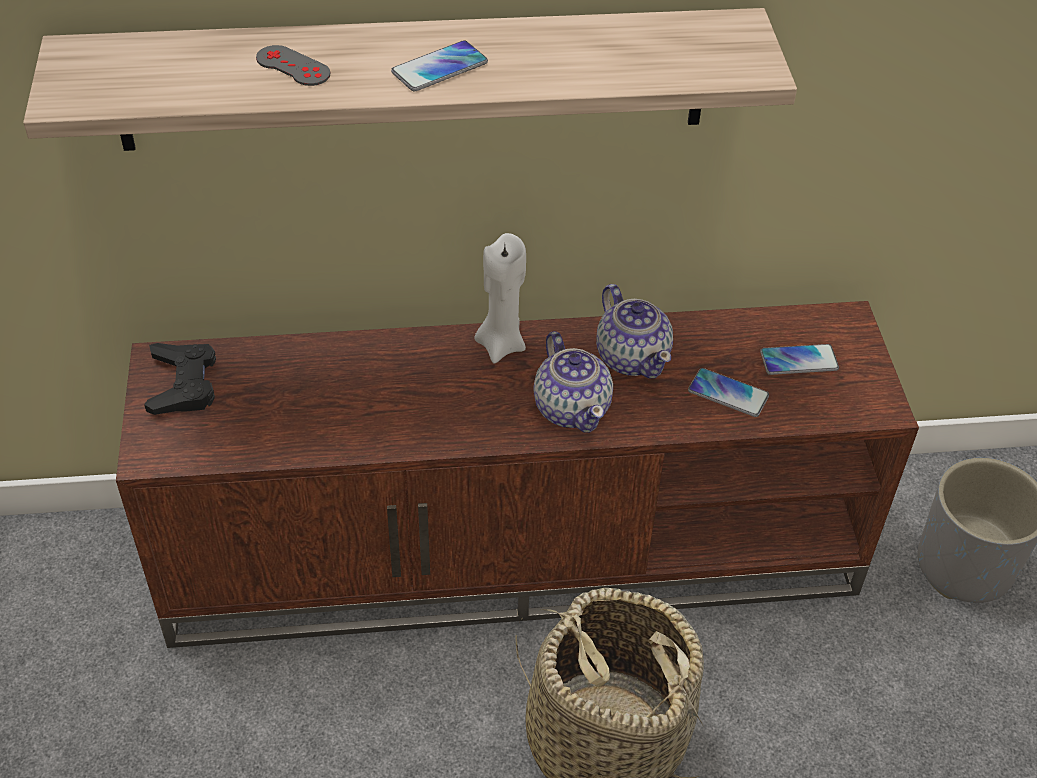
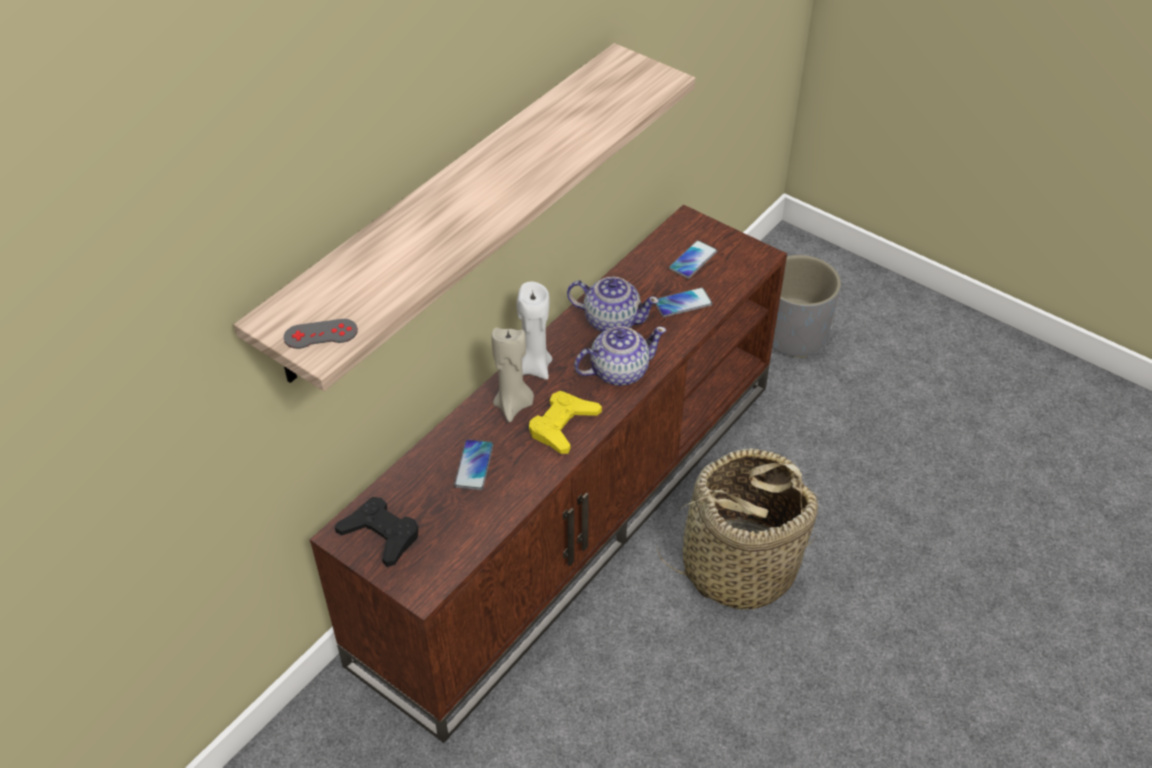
camera: 45 degrees left, 0 degrees up
(293, 66) = (426, 236): grey game controller -> grey game controller (320, 334)
(436, 364) = (513, 405): none -> beige candle
(439, 68) = (508, 182): phone -> phone (474, 465)
(452, 416) = (563, 426): none -> yellow game controller
(572, 408) = (618, 371): teapot -> teapot turned 45 degrees counterclockwise

